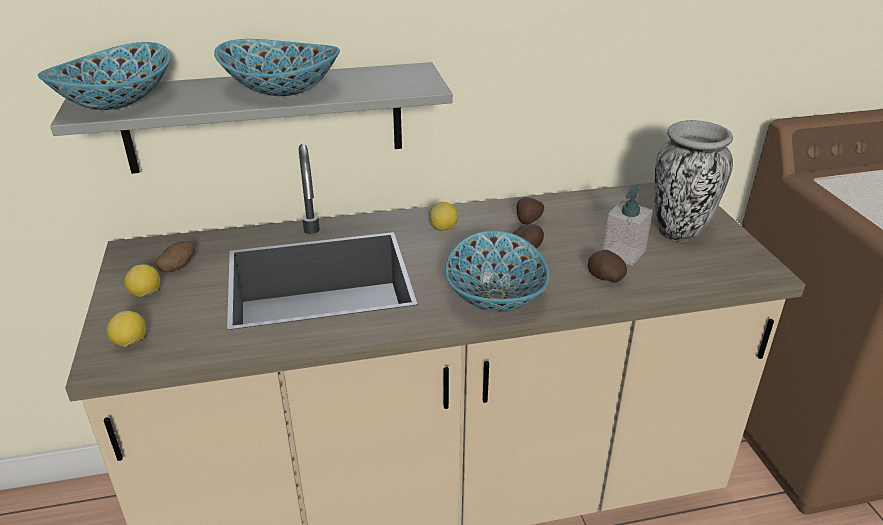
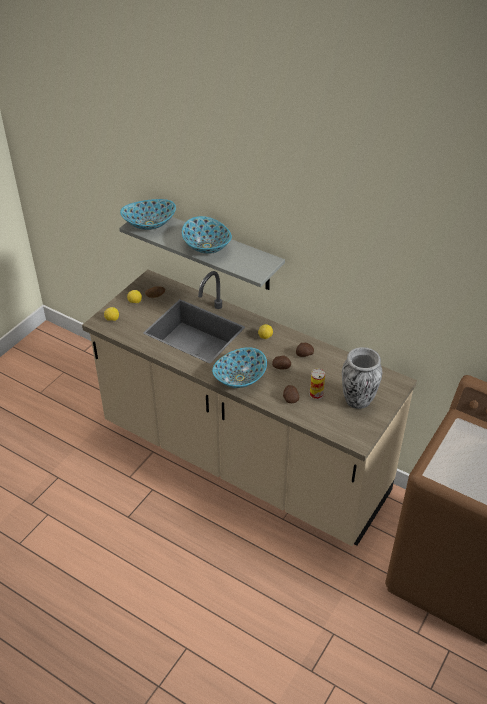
camera: 45 degrees right, 10 degrees up
(623, 253) = (316, 394): soap dispenser -> can

